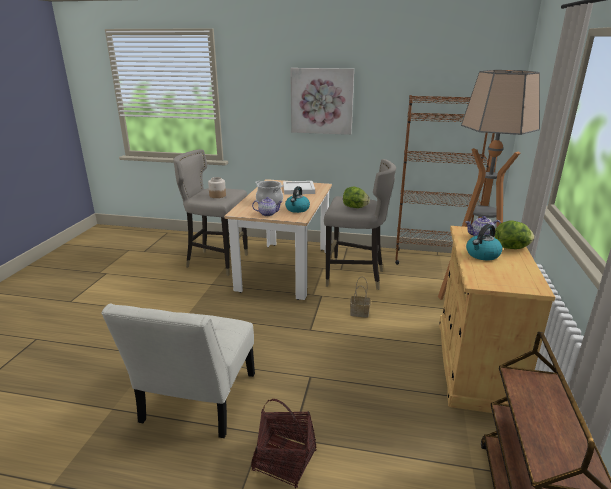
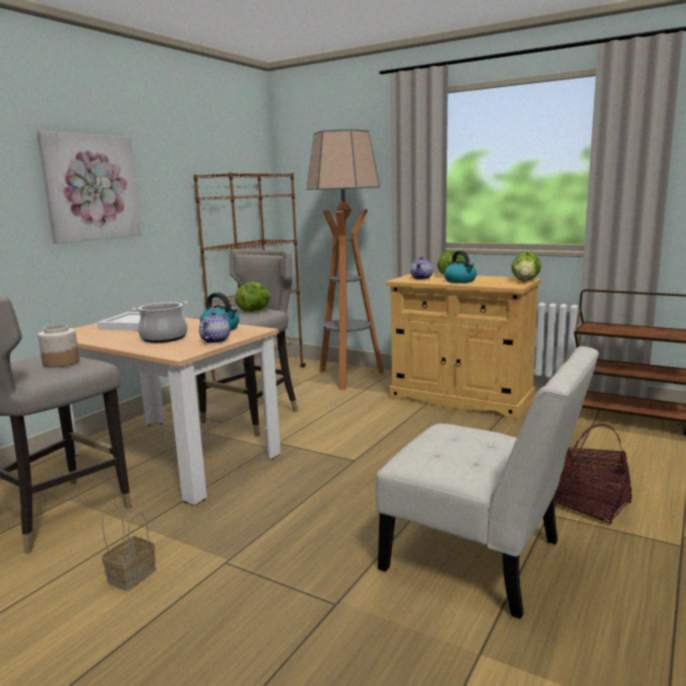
camera: 70 degrees left, 10 degrees down
(360, 312) = (338, 427): basket -> basket (132, 575)
(519, 287) = (525, 281): none -> lettuce

